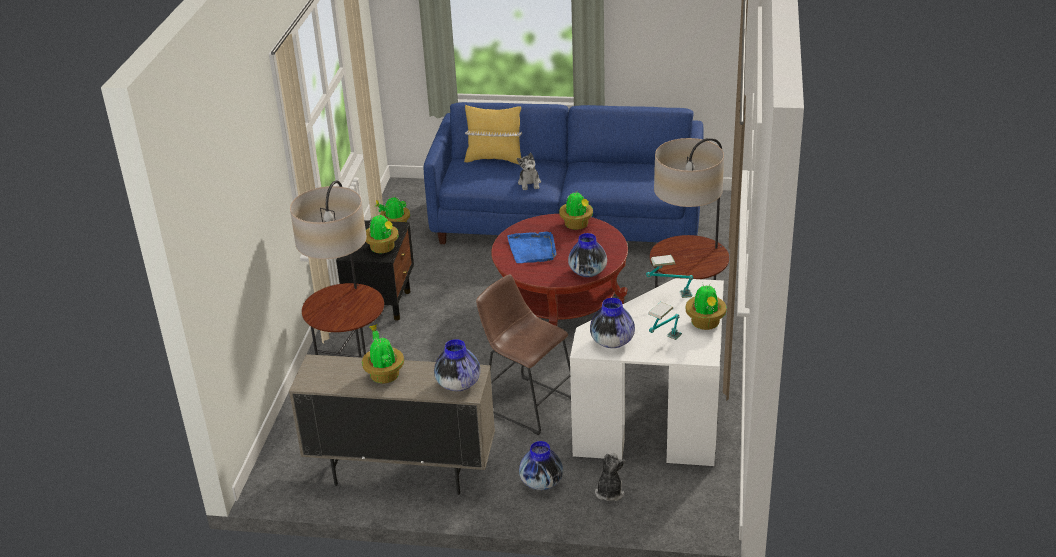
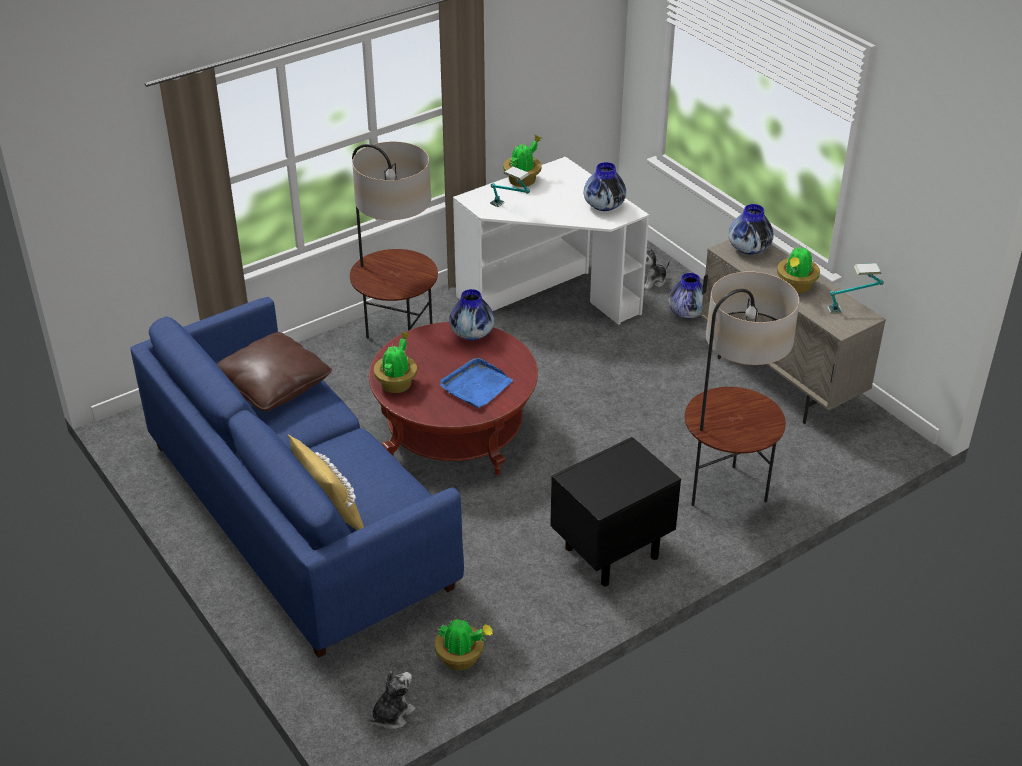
camera: 135 degrees left, 5 degrees up
(383, 248) = (619, 459): potted plant -> none
(526, 403) = (618, 368): brown stool -> none
(529, 183) = (356, 454): plush toy -> plush toy (392, 714)
(627, 178) = (274, 385): none -> brown pillow
(664, 344) = (573, 185): table lamp -> table lamp (852, 309)

